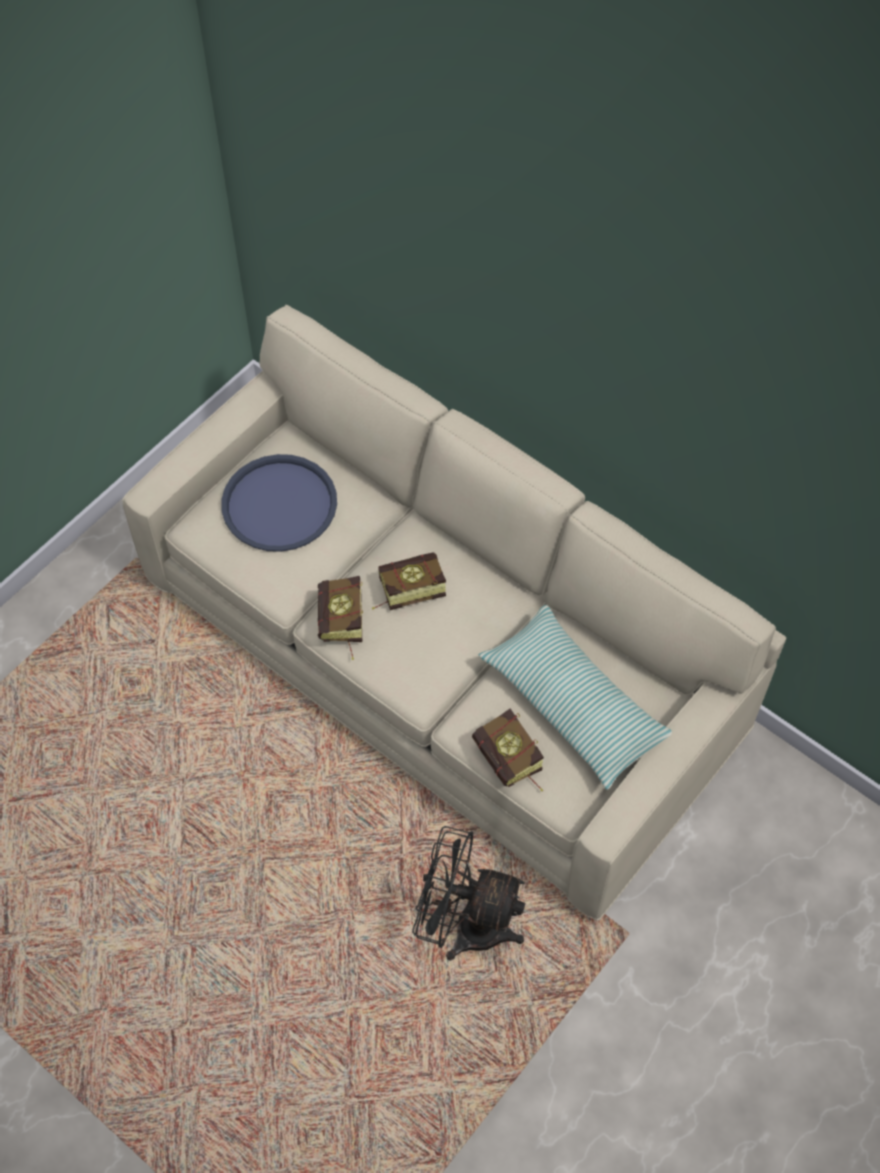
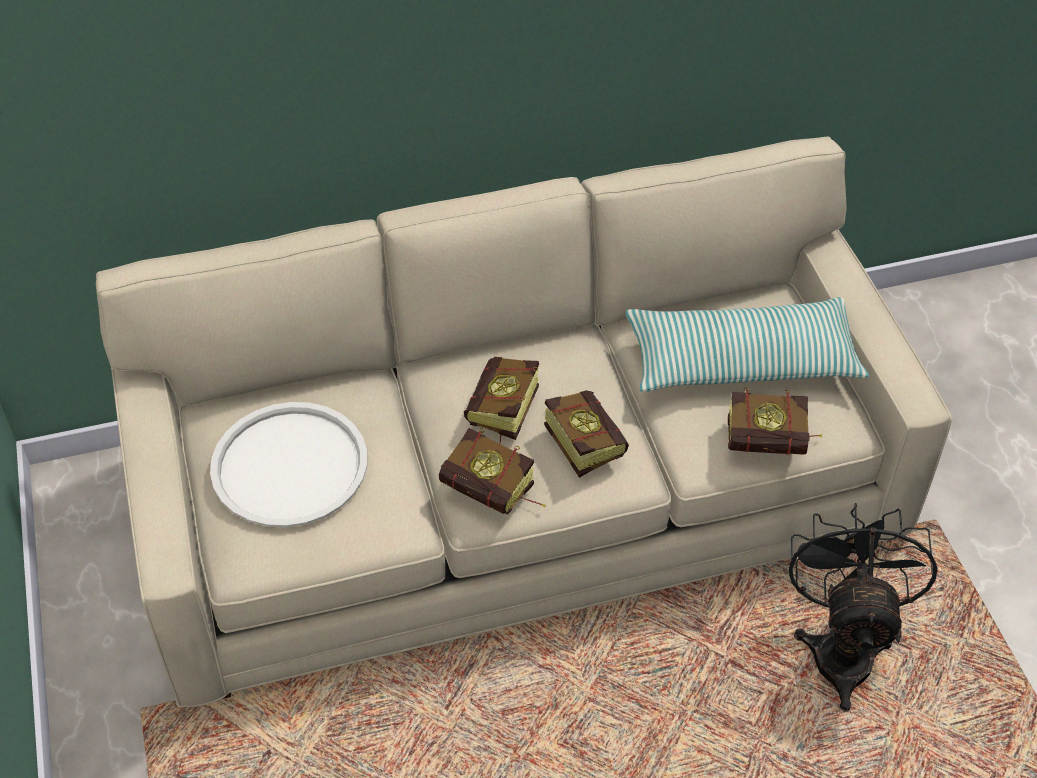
camera: 55 degrees left, 10 degrees down
(279, 504) = (289, 466): blue tray -> white tray
(422, 646) = (579, 440): none -> book
(465, 925) = (842, 647): black fan -> black fan turned 135 degrees clockwise

